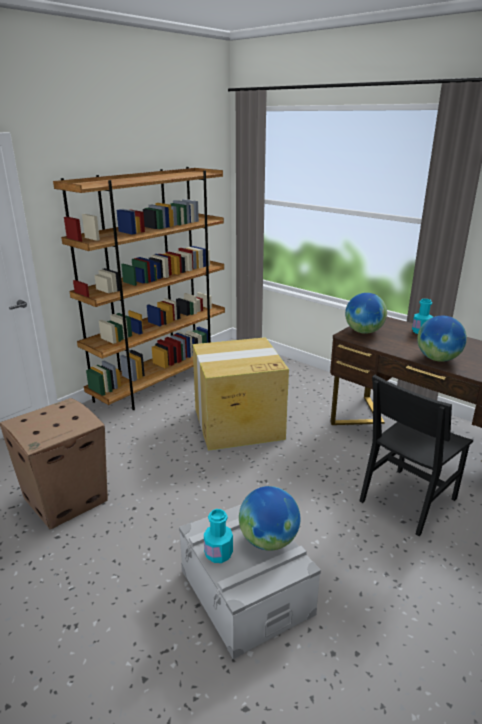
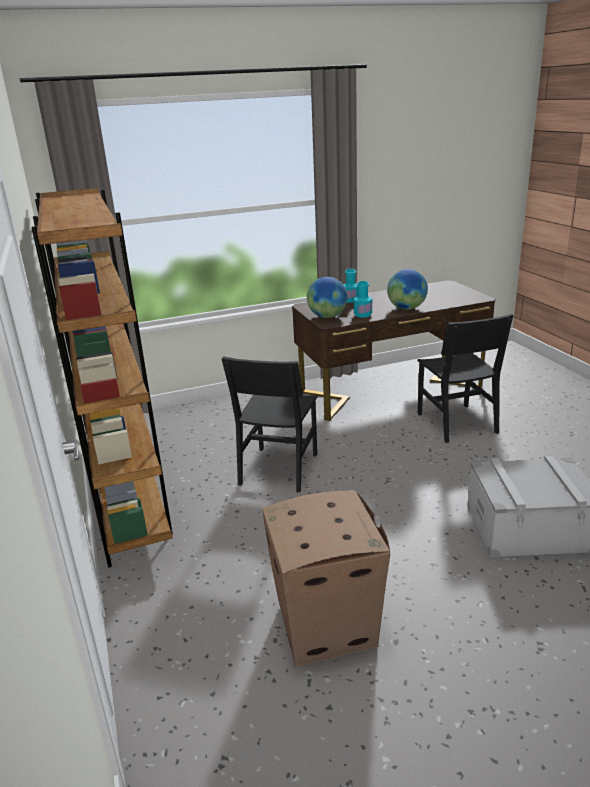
camera: 60 degrees left, 0 degrees up
(218, 554) = (540, 496): turquoise bottle -> turquoise bottle (362, 315)
(237, 424) = (278, 469): cardboard box -> black chair
(268, 541) = (531, 470): globe -> none

